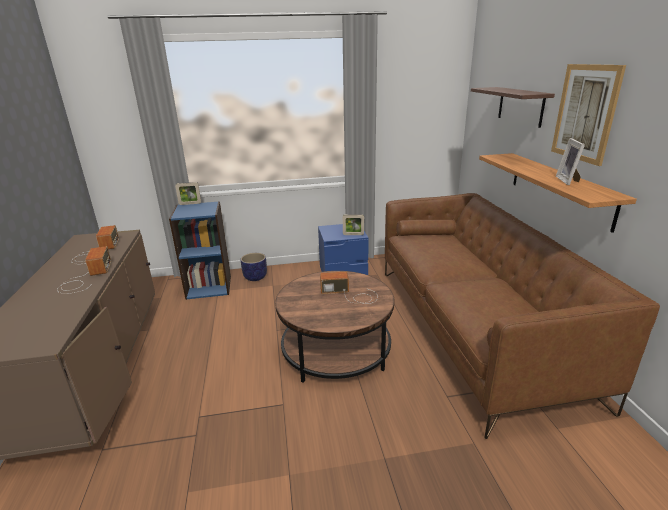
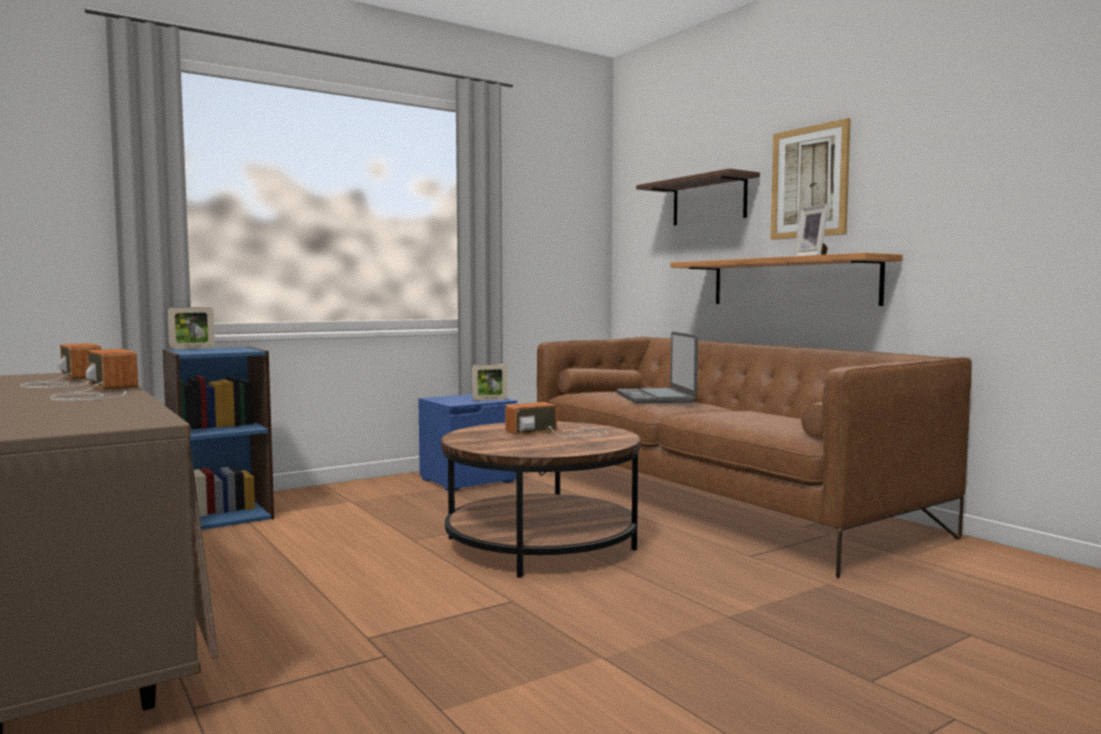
camera: 25 degrees left, 20 degrees down
(255, 277) = (307, 498): planter -> none
(445, 255) = (656, 398): none -> laptop

